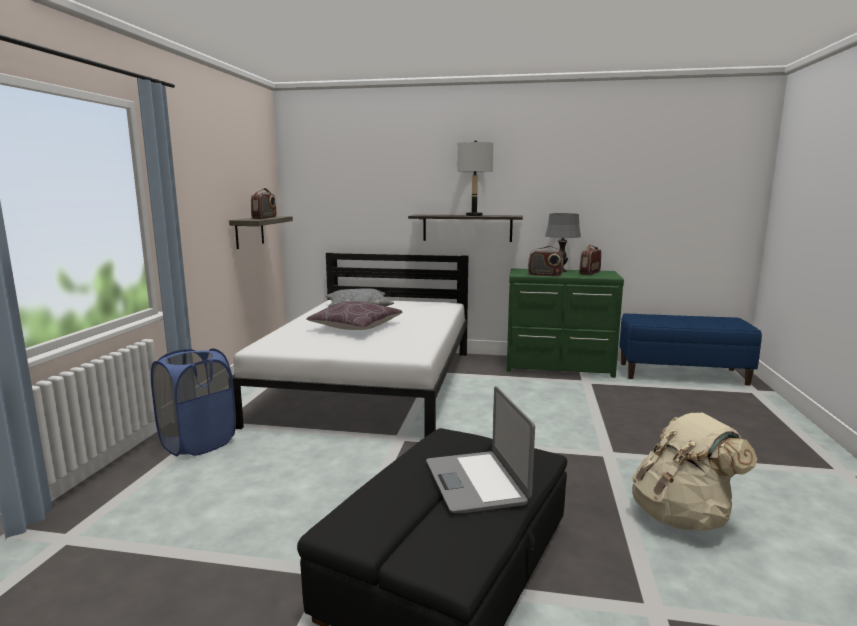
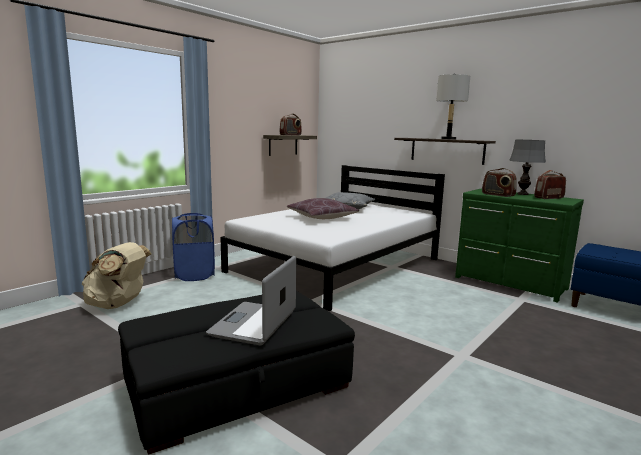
camera: 30 degrees right, 0 degrees up
(682, 516) = (464, 420): beige backpack -> beige backpack (118, 304)

